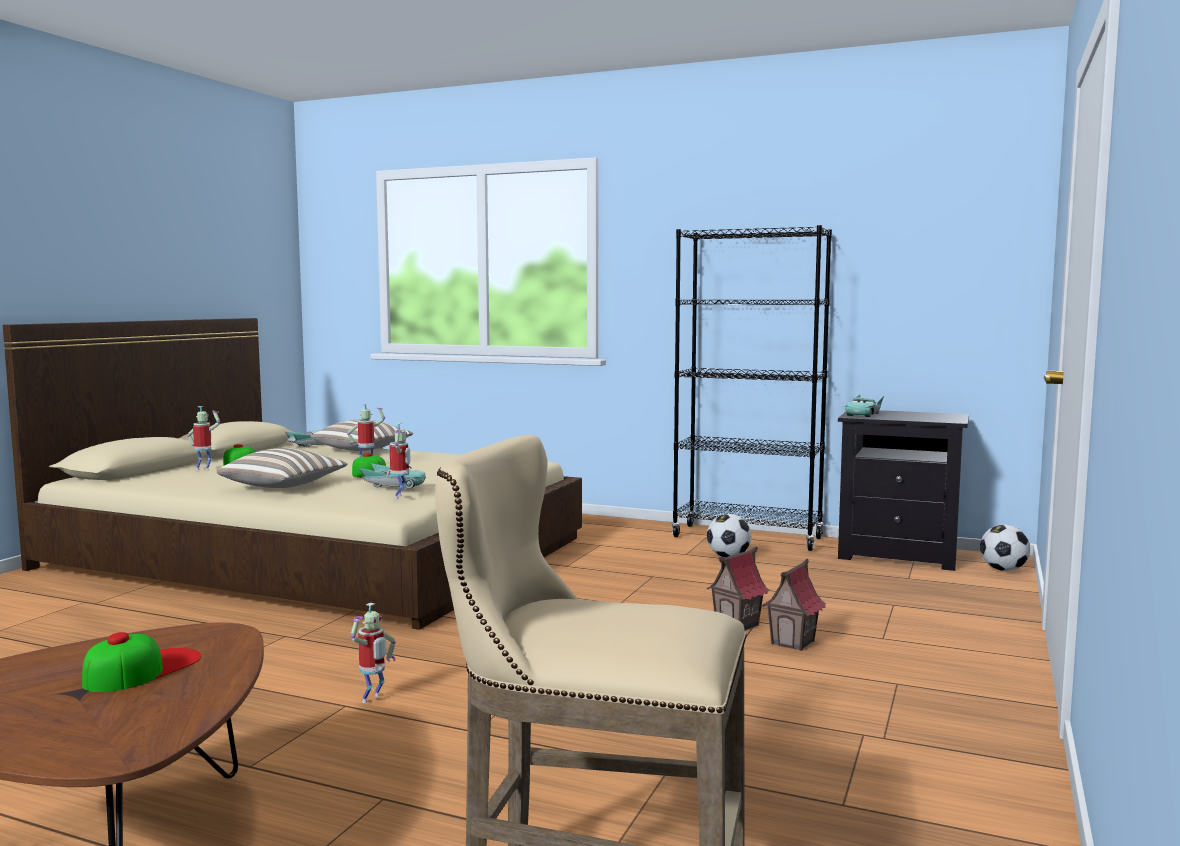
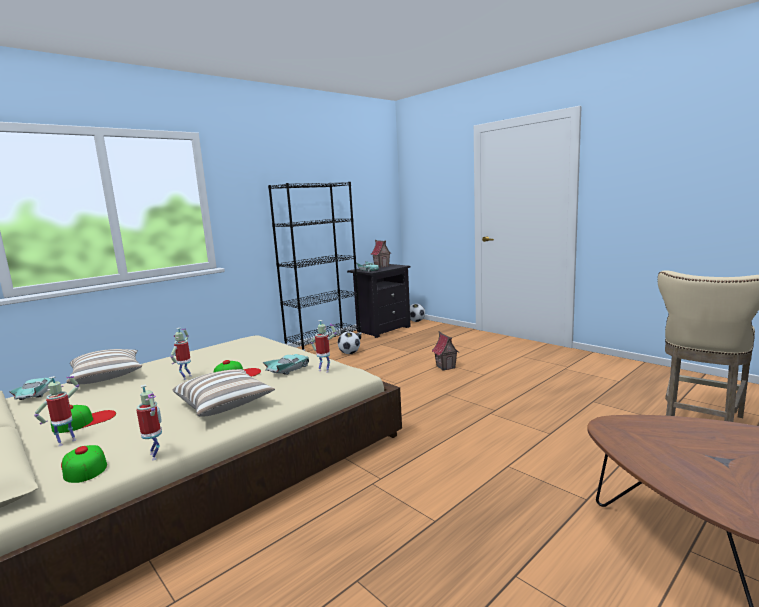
camera: 65 degrees left, 5 degrees up
(142, 669) = (679, 443): cap -> cap (84, 465)
(373, 699) = (501, 457): toy robot -> toy robot (156, 455)
(793, 642) = (472, 362): toy house -> toy house (381, 266)

